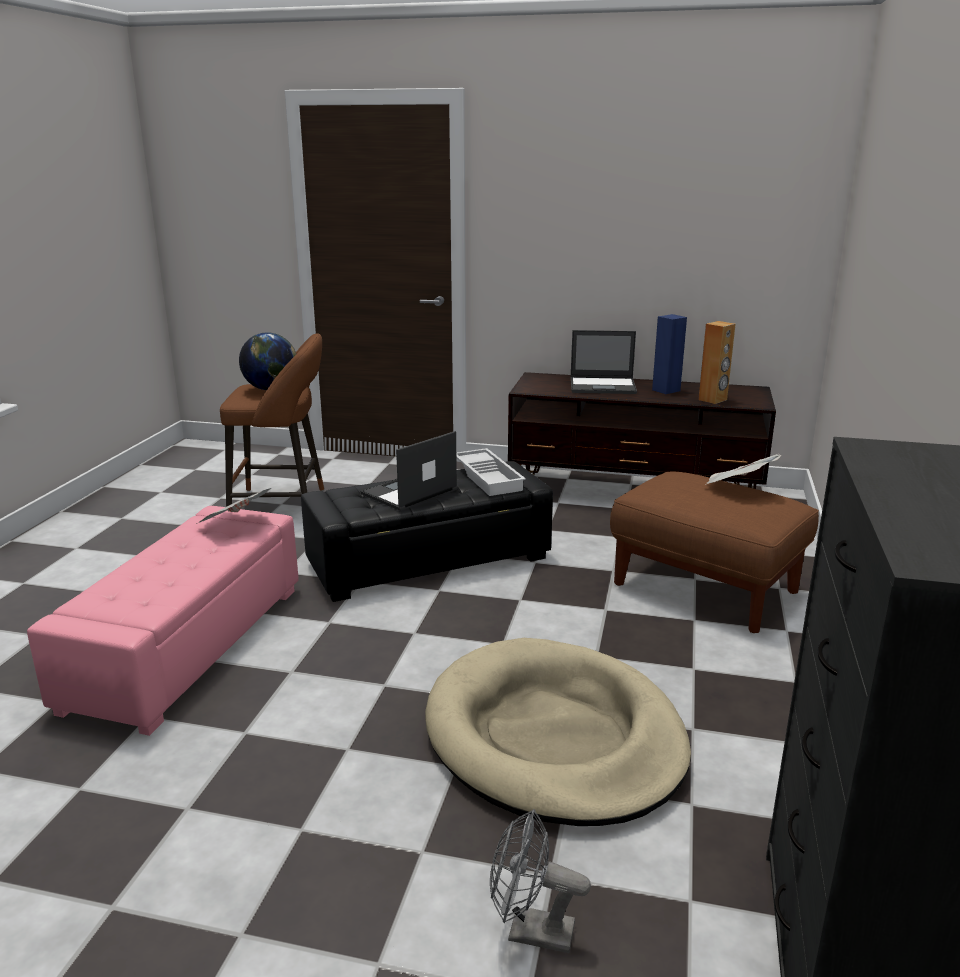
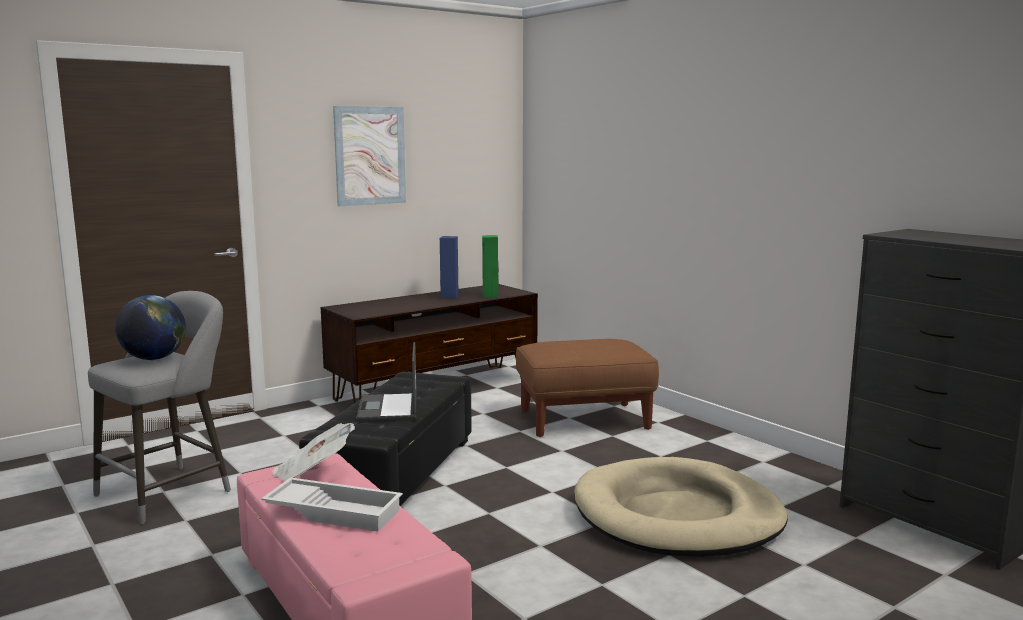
camera: 50 degrees left, 10 degrees down
(284, 505) = (170, 491): brown stool -> grey stool
(489, 477) = (417, 383): white tray -> white tray (335, 511)
(530, 932) = (845, 587): grey fan -> none
(603, 386) = (404, 302): laptop -> none
(604, 206) = (370, 156): none -> picture
(713, 400) = (490, 295): brown speaker -> green speaker
(738, 487) = (586, 339): newspaper -> none

